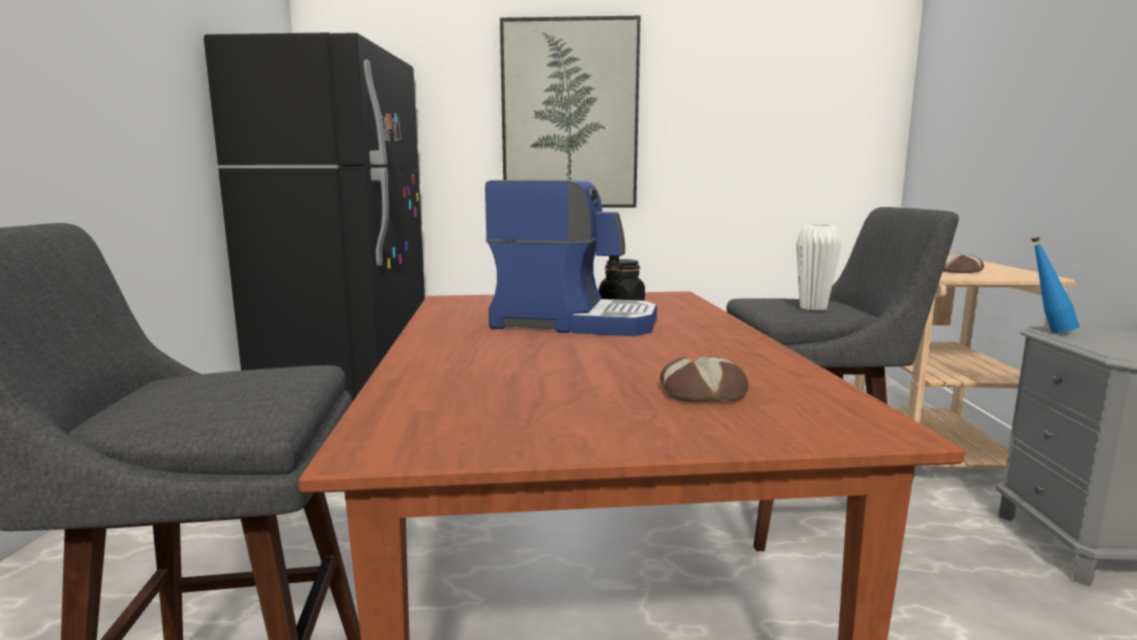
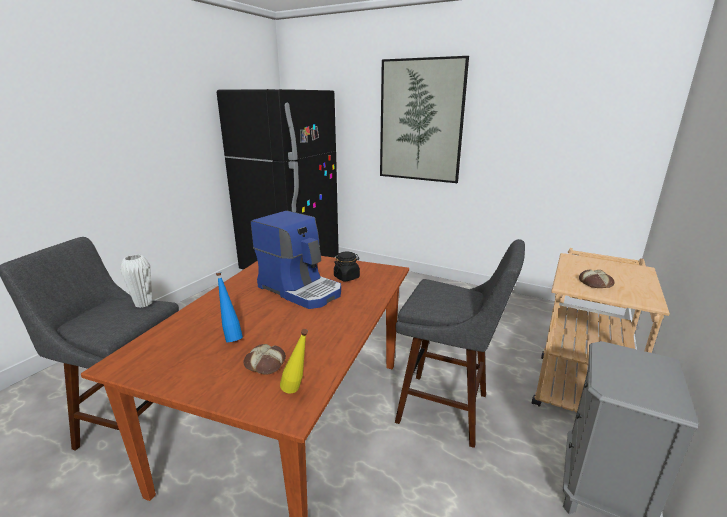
camera: 25 degrees right, 10 degrees up
(813, 308) = (442, 301): white vase -> white vase (143, 304)
(834, 409) = (297, 393): none -> yellow bottle
(1047, 331) = (600, 350): blue bottle -> blue bottle (231, 337)

